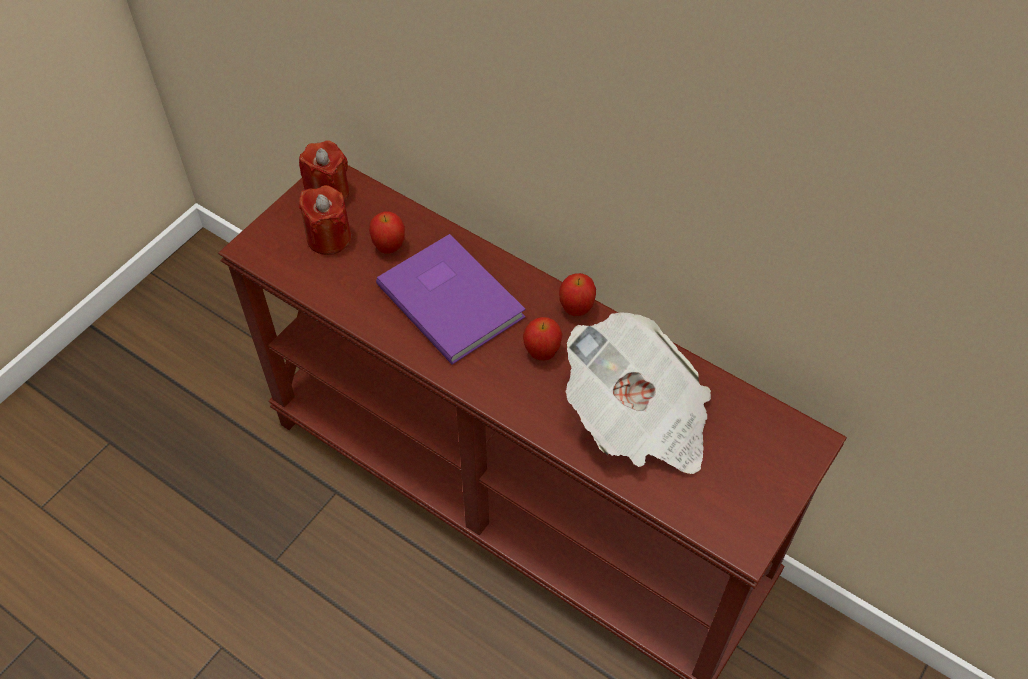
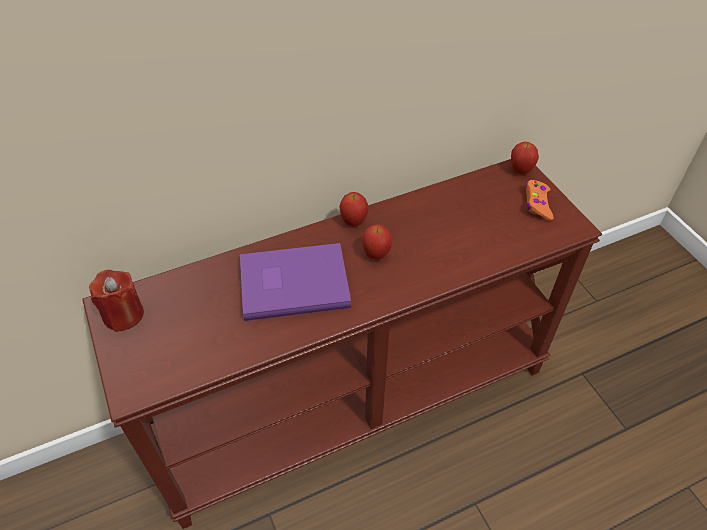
camera: 60 degrees left, 5 degrees down
(329, 238) = (170, 333): red candle -> none
(389, 247) = (214, 298): apple -> apple (520, 170)
(638, 418) = (459, 231): newspaper -> none
(754, 485) = (537, 204): none -> orange game controller

